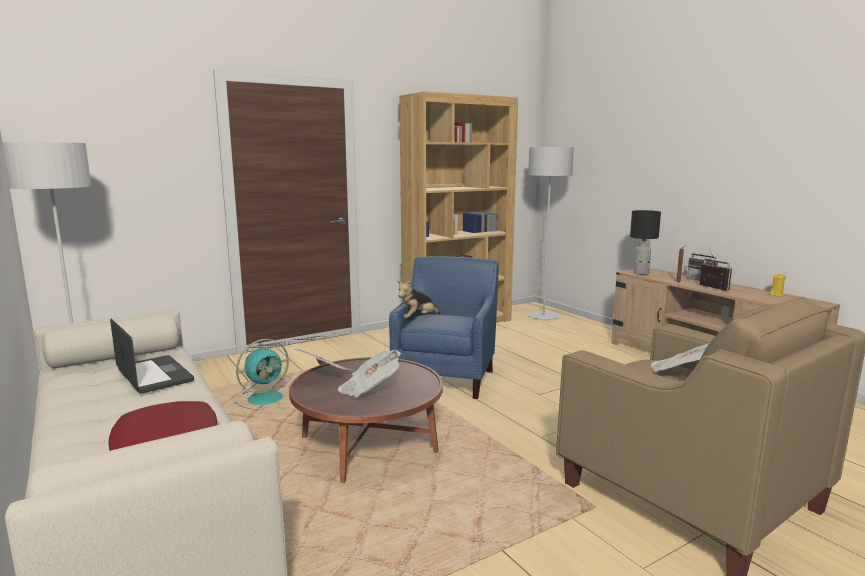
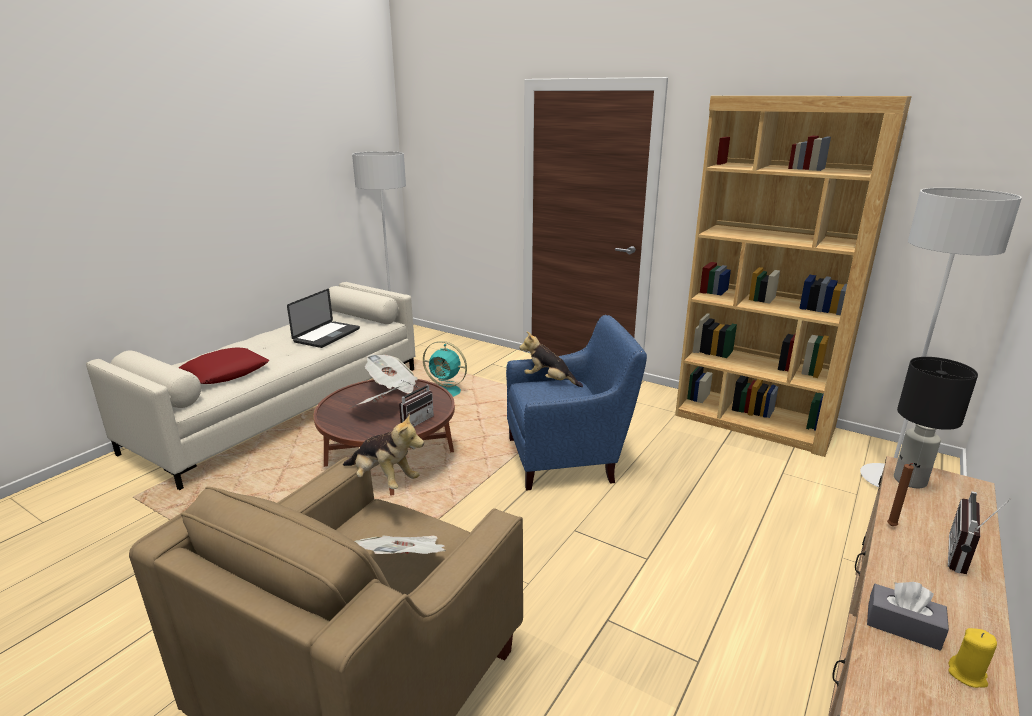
camera: 65 degrees right, 10 degrees up
(610, 346) = (383, 480): none -> plush toy
(711, 288) = (895, 569): radio -> radio (414, 421)
(749, 295) = (903, 626): none -> grey tissue box

